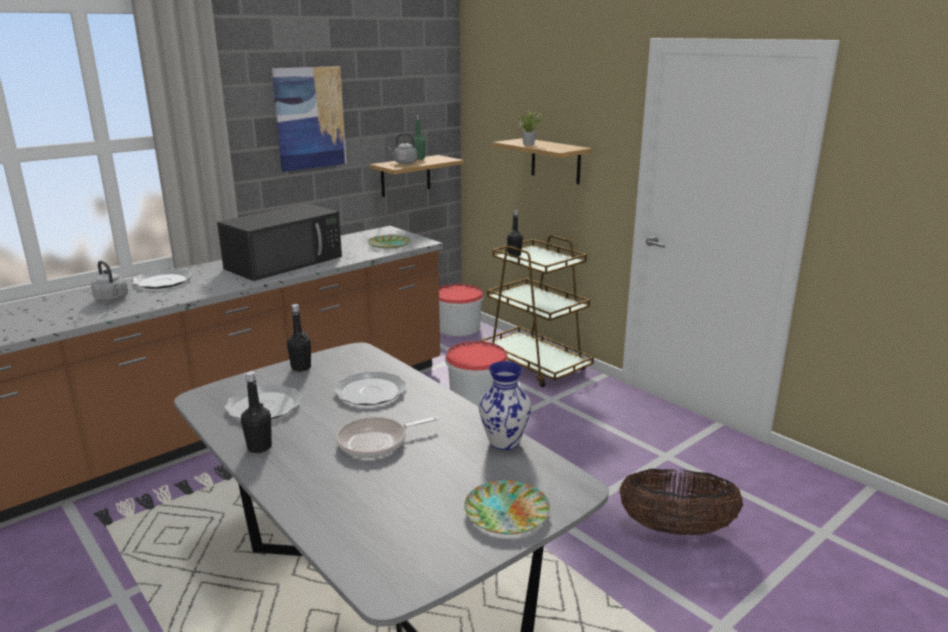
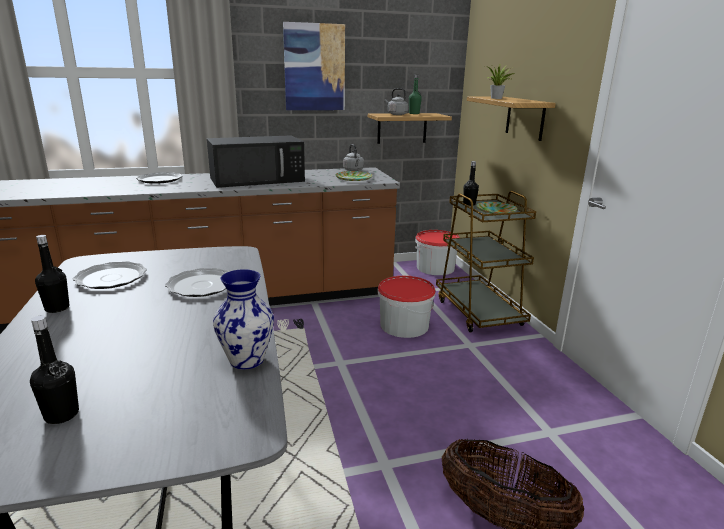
camera: 25 degrees right, 0 degrees up
(112, 299) = (111, 185): grey kettle -> grey kettle (353, 170)
(301, 368) = (181, 256): black bottle -> black bottle (61, 415)
(377, 442) = (143, 328): frying pan -> none
(506, 513) = (144, 436): plate -> plate (495, 211)

